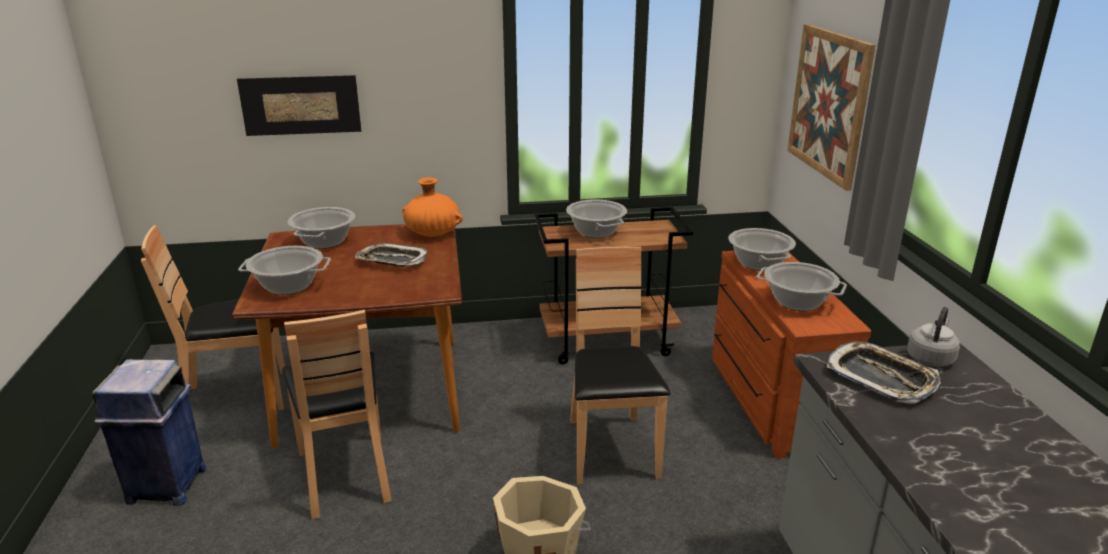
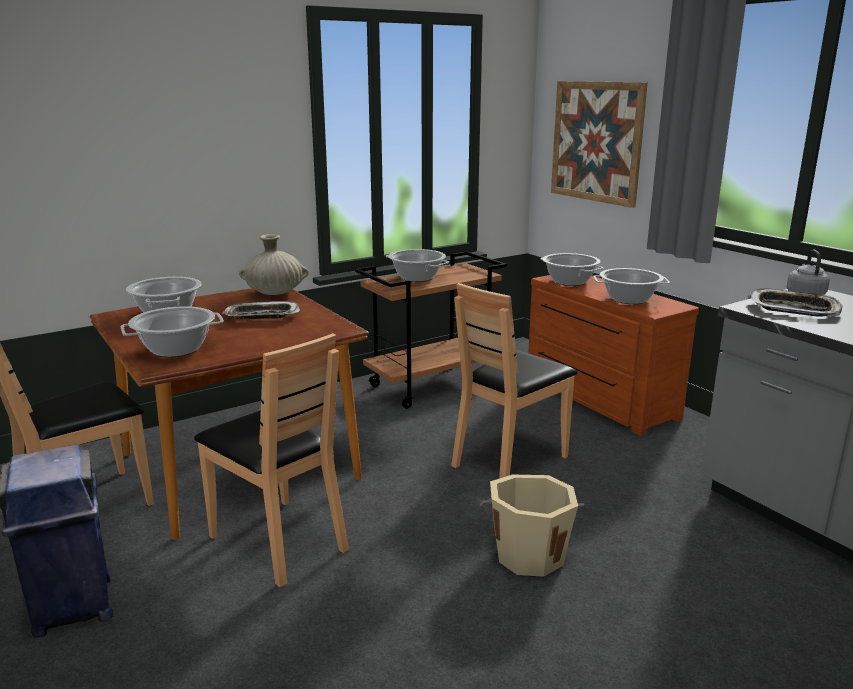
camera: 25 degrees left, 5 degrees down
(300, 105) = (108, 171): picture -> none
(433, 233) = (275, 293): orange vase -> beige vase
(611, 449) = (509, 460): brown chair -> brown chair turned 105 degrees counterclockwise

